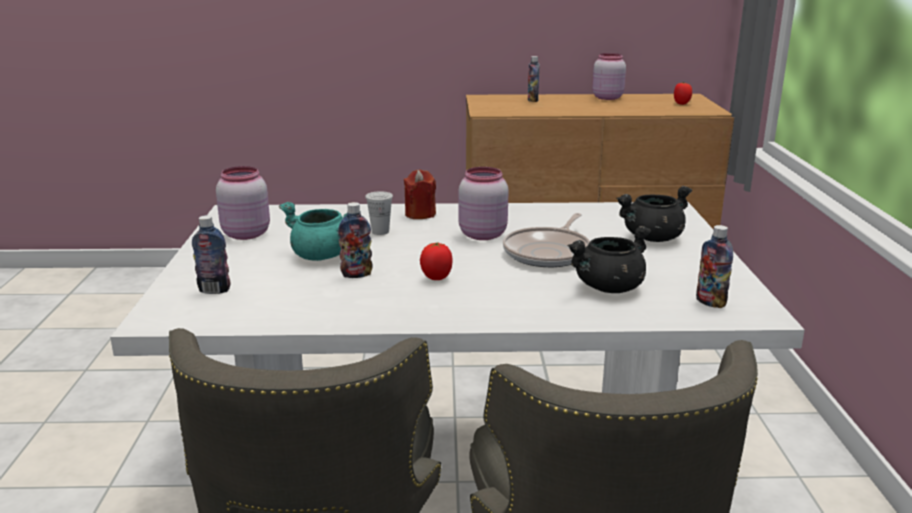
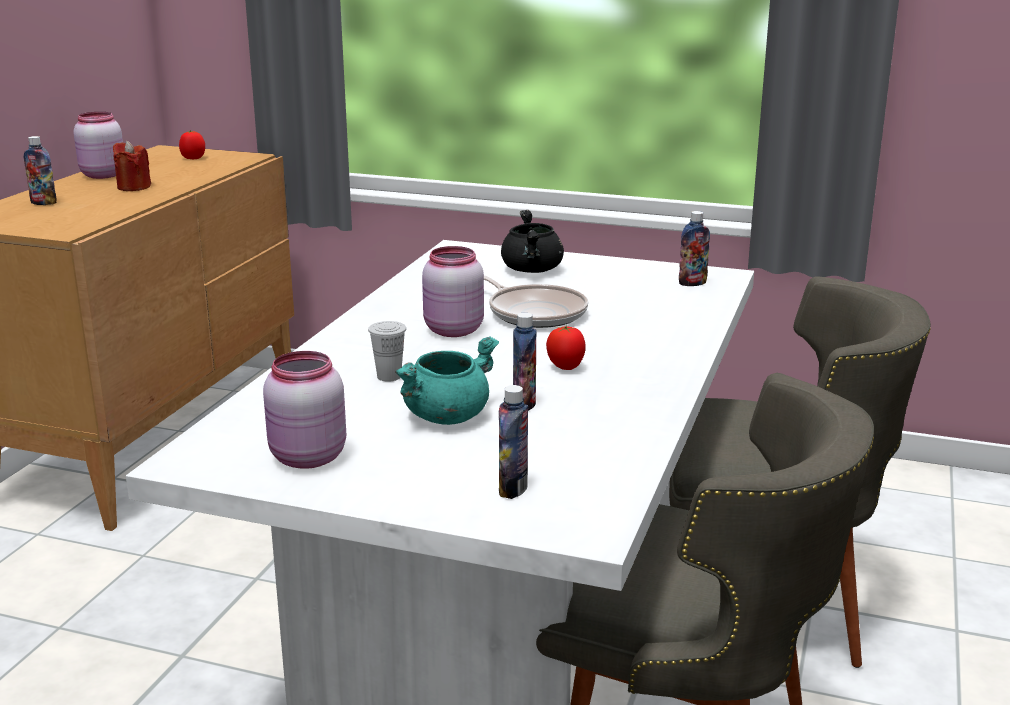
camera: 70 degrees left, 0 degrees up
(420, 214) = (348, 349): red candle -> red candle (134, 187)
(609, 288) = (640, 307): black cooking pot -> none

